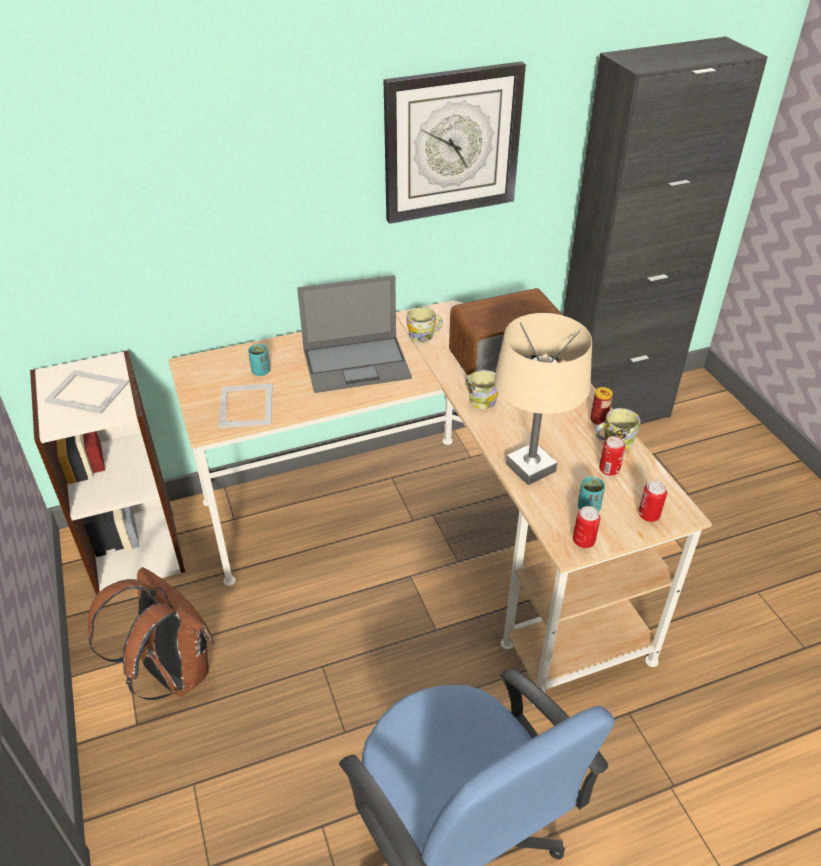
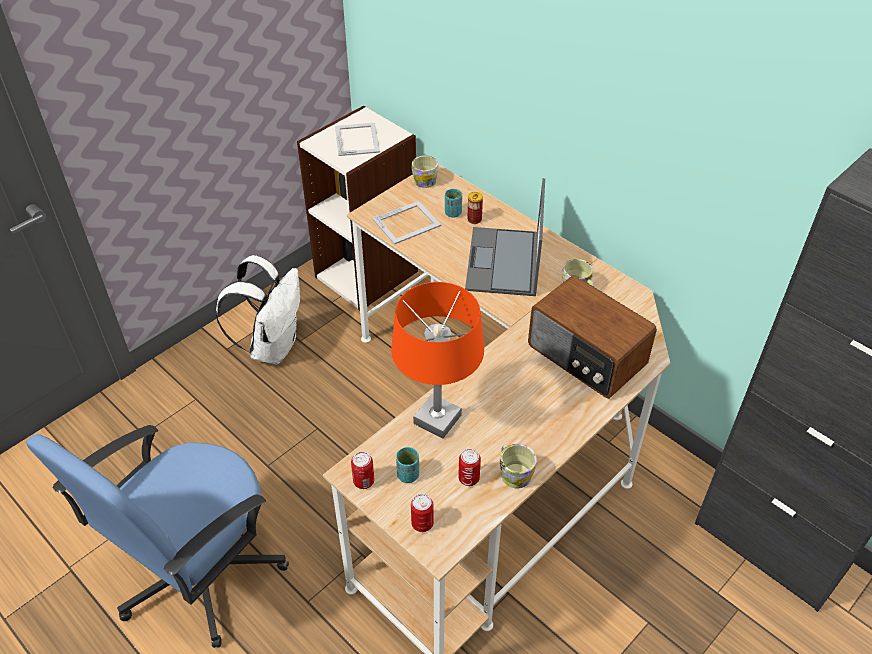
camera: 65 degrees right, 5 degrees up
(171, 672) = (273, 346): brown backpack -> white backpack
(357, 363) = (504, 262): laptop -> laptop turned 45 degrees clockwise
(451, 143) = (689, 141): wall clock -> none
(479, 399) = (510, 356): mug -> mug (426, 179)
(530, 467) = (437, 419): beige table lamp -> orange table lamp
(598, 420) = (538, 453): can -> can (474, 219)

